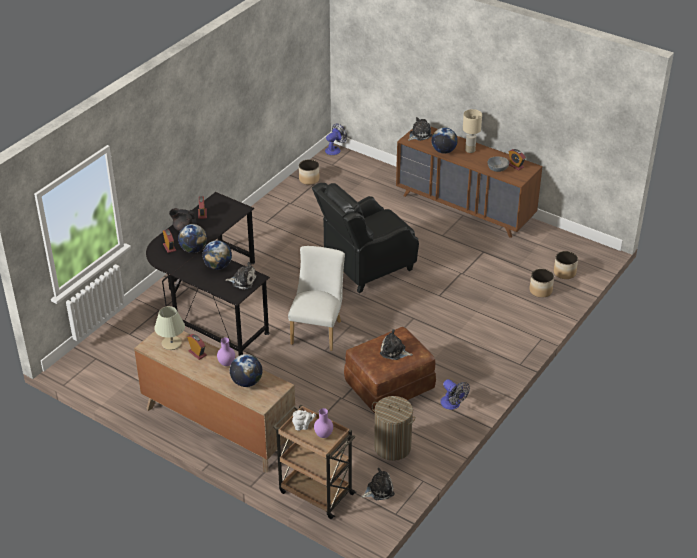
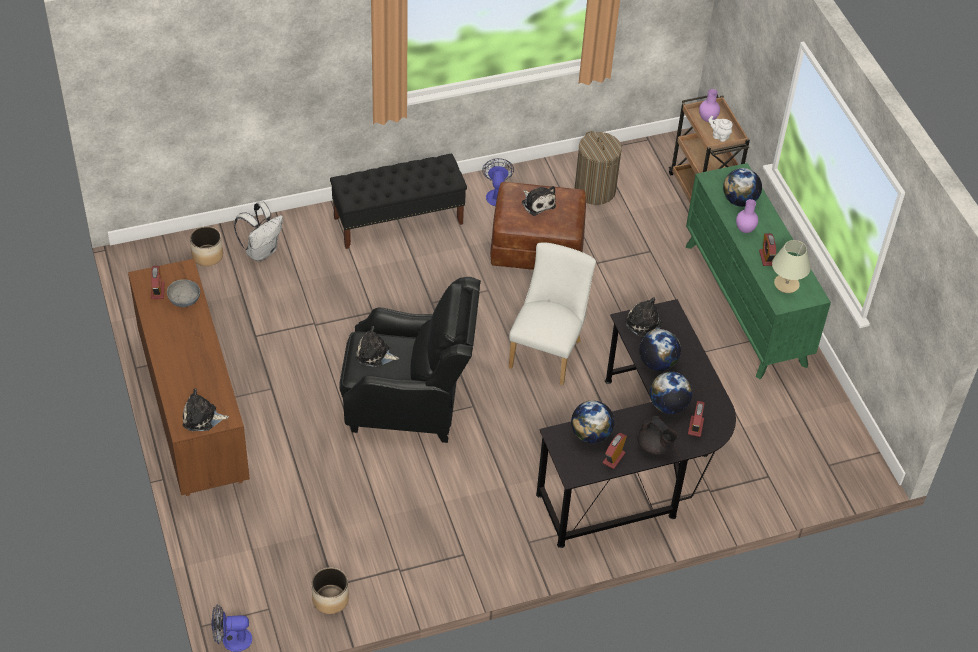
camera: 145 degrees left, 10 degrees up
(218, 426) = (745, 304): brown dresser -> green dresser
(318, 330) = (548, 350): white chair -> white chair turned 150 degrees clockwise
(379, 490) = (643, 164): plush toy -> plush toy (375, 355)
(443, 151) = (209, 369): globe -> globe (591, 435)
(470, 150) = (176, 349): beige table lamp -> none
(490, 352) = (398, 220): none -> black bench
(541, 291) = (261, 251): planter -> white backpack

